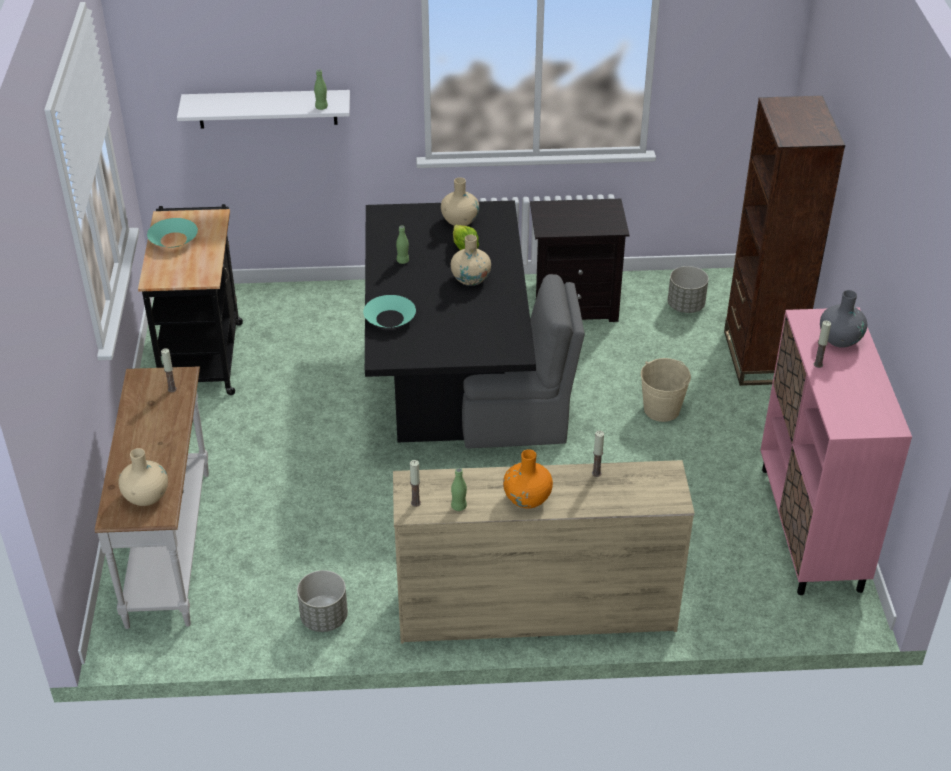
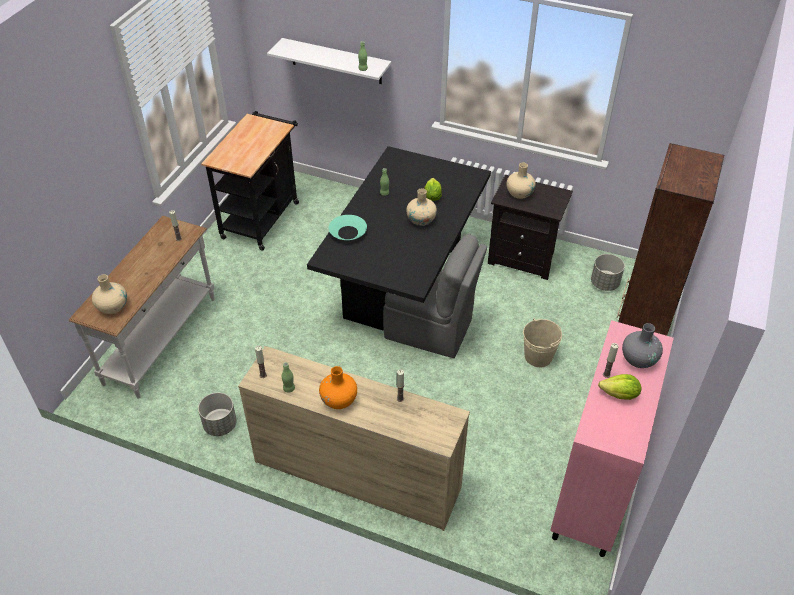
camera: 25 degrees right, 5 degrees up
(173, 239) = (245, 136): turquoise bowl -> none
(460, 221) = (442, 175): beige vase -> beige vase (519, 193)
(845, 380) = (619, 395): none -> lettuce

